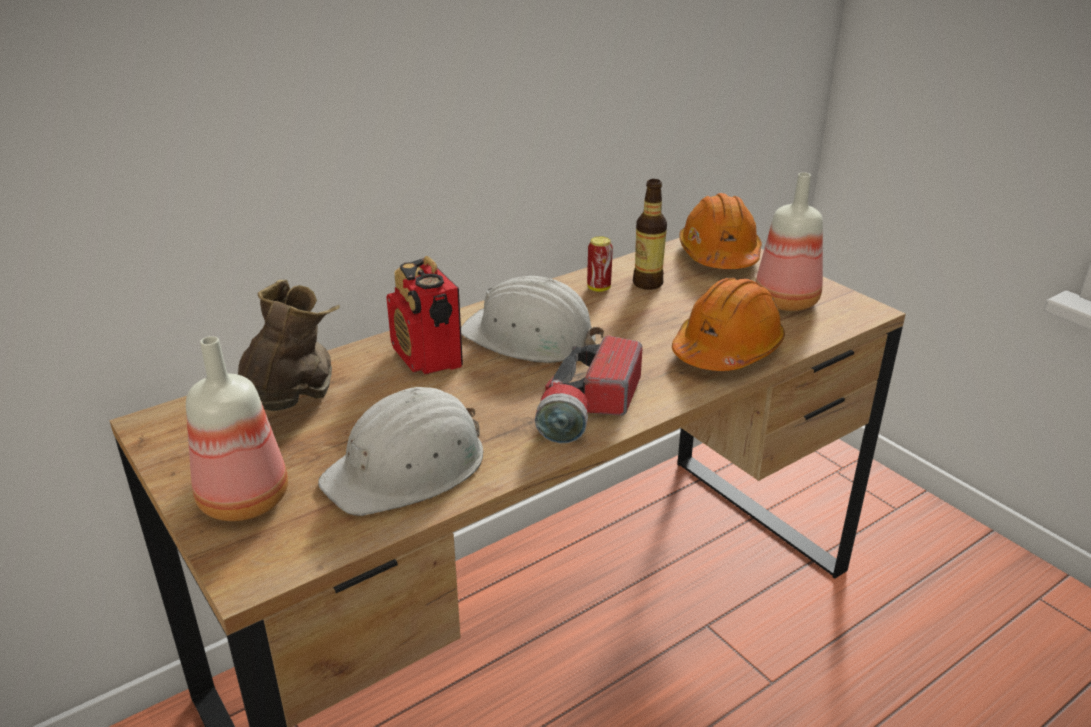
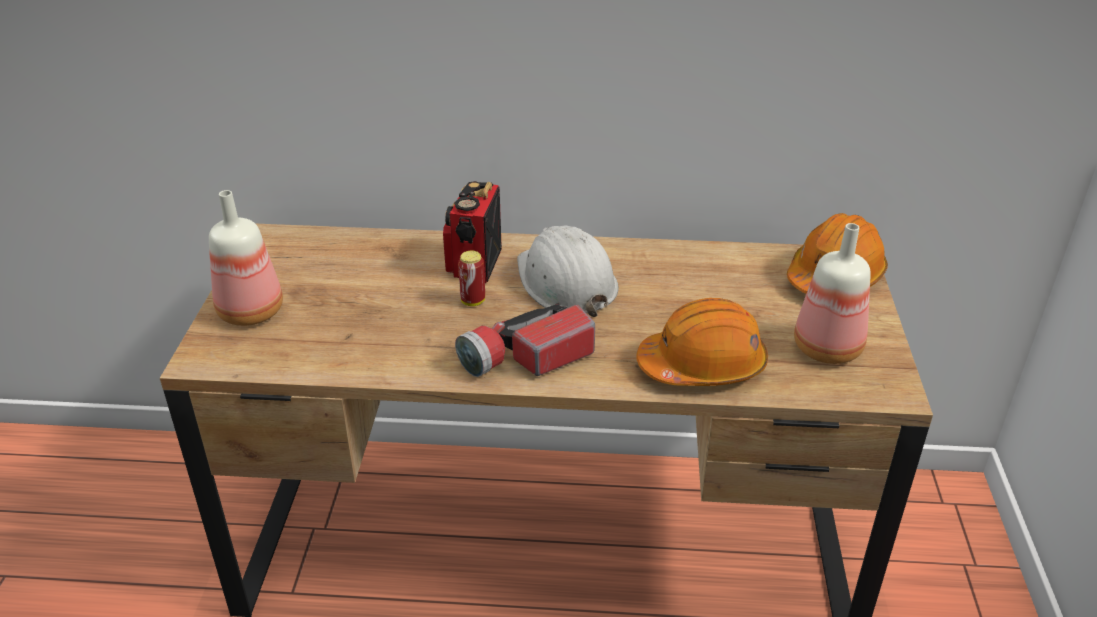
camera: 40 degrees right, 5 degrees up
(295, 408) = (350, 264): brown boot -> none
(408, 467) = (358, 339): white hard hat -> none
(599, 288) = (678, 263): can -> can (473, 301)
(647, 283) = (726, 277): bottle -> none

